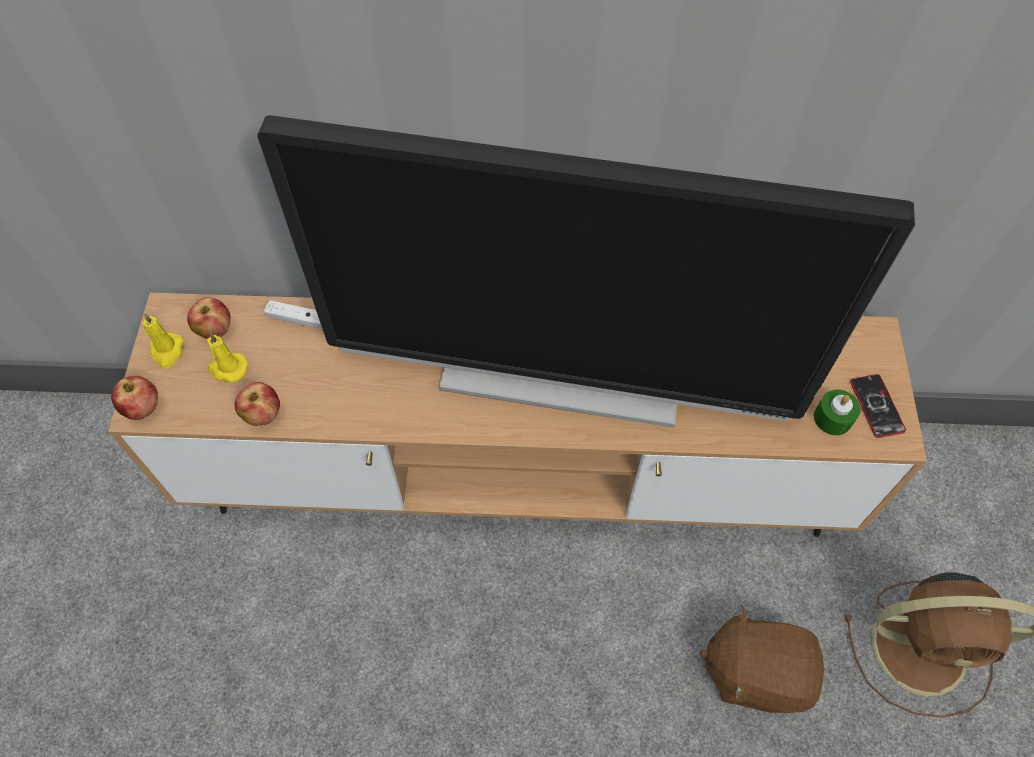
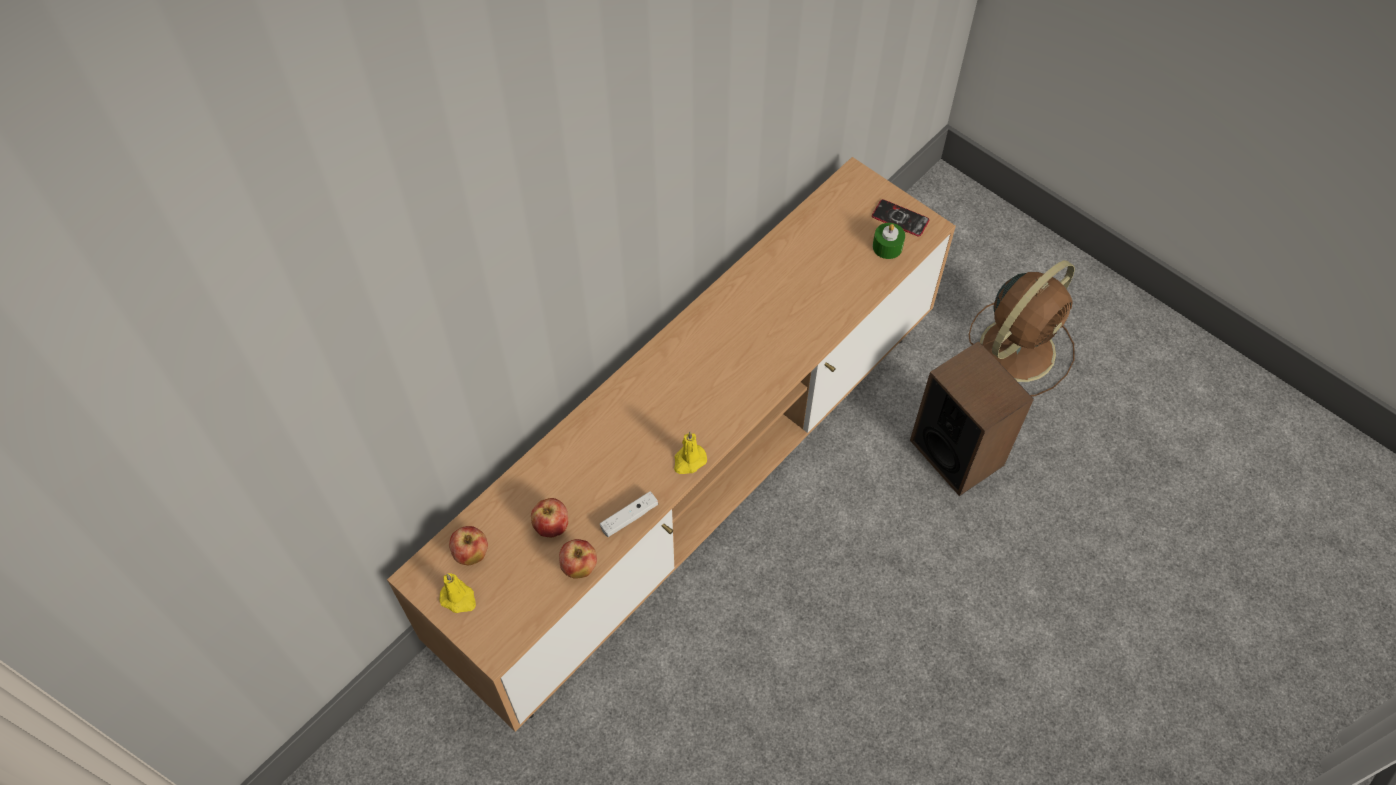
camera: 50 degrees left, 0 degrees up
(143, 408) = (496, 645): apple -> apple (552, 526)
(227, 368) = (515, 566): yellow candle -> yellow candle (689, 461)
(299, 319) = (517, 492): white game controller -> white game controller (629, 517)
(561, 377) = (722, 366): television -> none
(756, 671) = (957, 452): brown plush toy -> speaker

